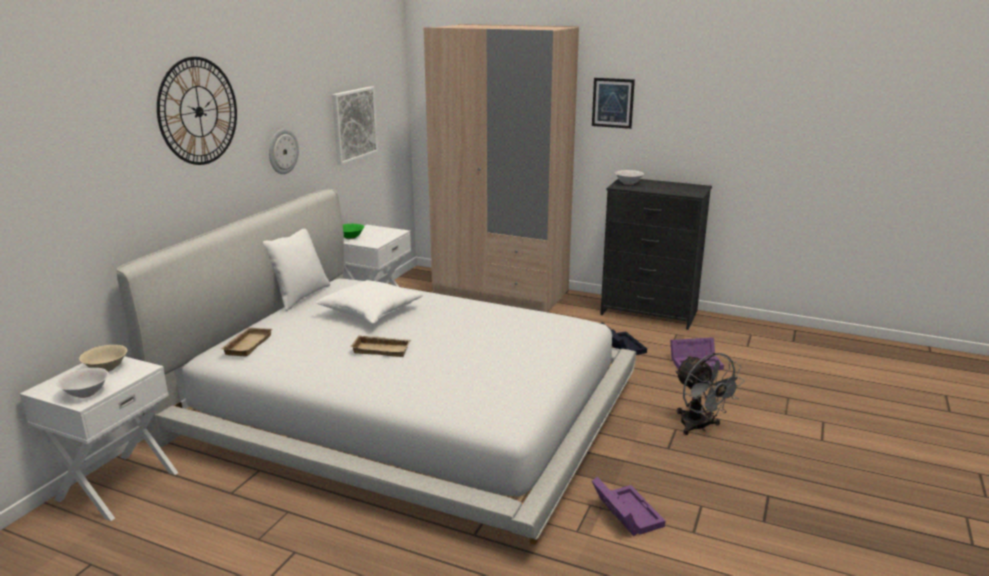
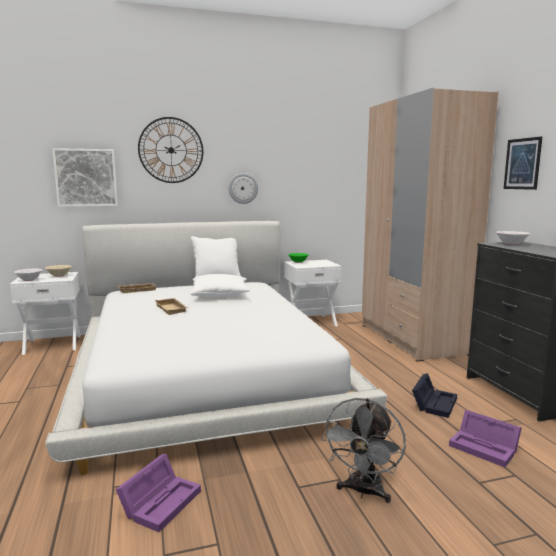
camera: 50 degrees right, 10 degrees down
(354, 124) = (323, 183): picture -> picture (86, 178)

